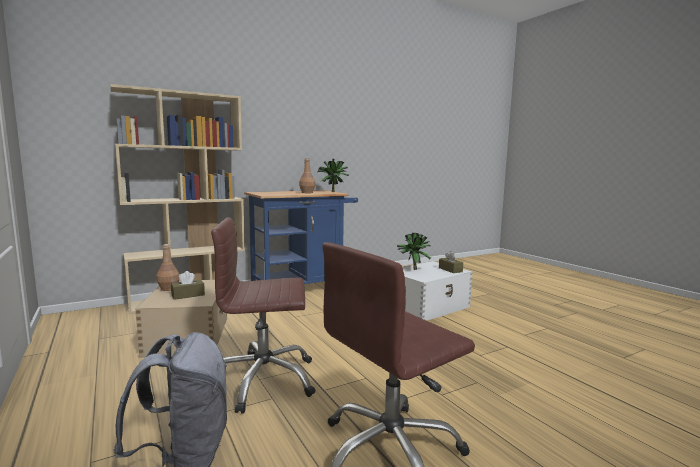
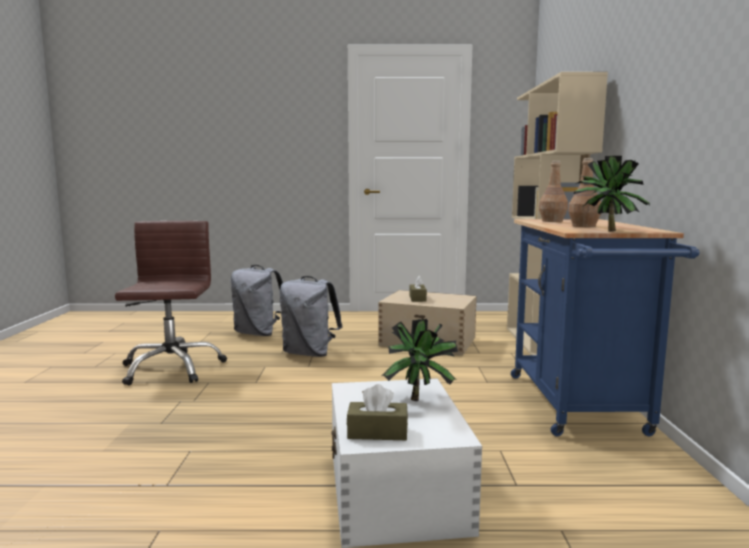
camera: 120 degrees right, 0 degrees up
(168, 288) = (445, 295): brown bottle -> brown bottle (552, 221)
(263, 380) = (309, 353): brown office chair -> grey backpack

